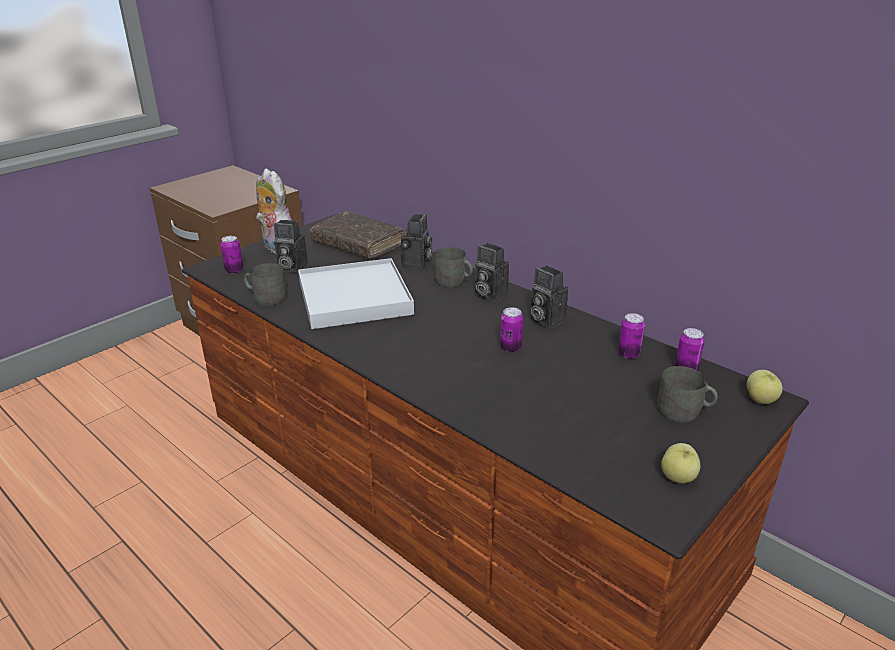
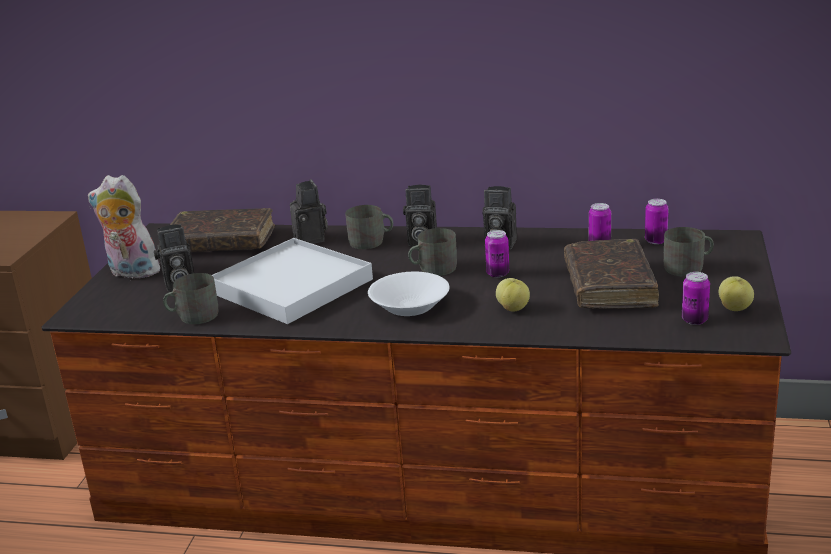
camera: 30 degrees left, 5 degrees down
(234, 270) = (113, 307): can -> can (694, 320)
(410, 349) = (411, 305): none -> white bowl
(467, 323) = (433, 269): none -> grey mug
(587, 400) = (609, 286): none -> brown book
(760, 400) = (730, 241): apple -> apple (513, 308)

